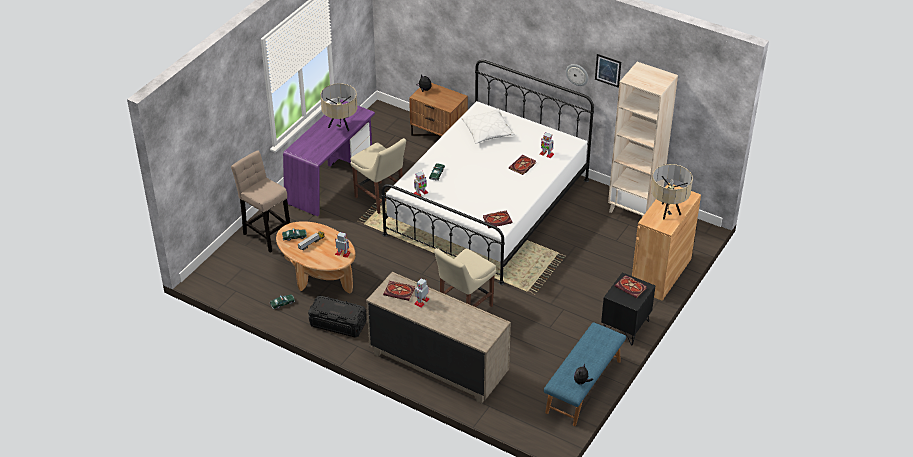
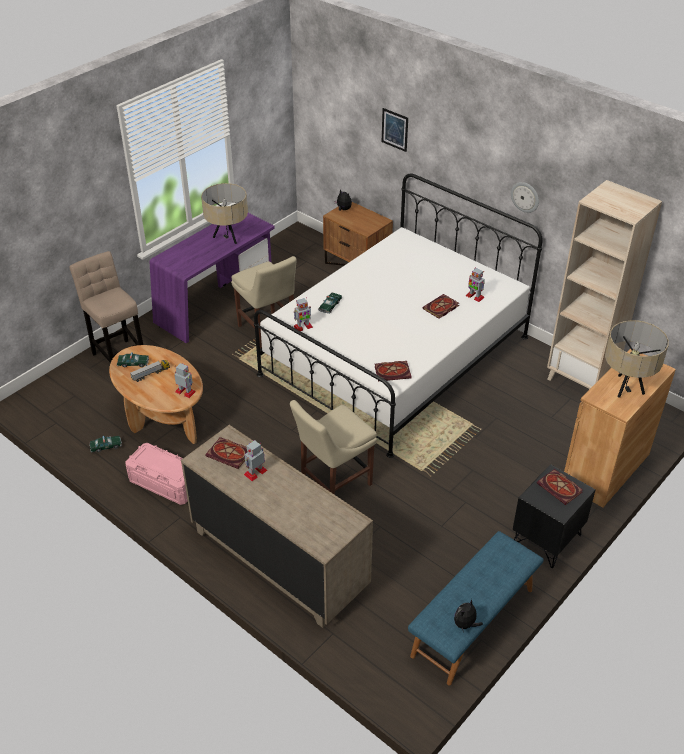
camera: 10 degrees right, 0 degrees up
(338, 324) = (165, 482): black storage box -> pink storage box
(487, 131) = (406, 262): white pillow -> none
(608, 70) = (566, 192): picture -> picture (394, 129)

